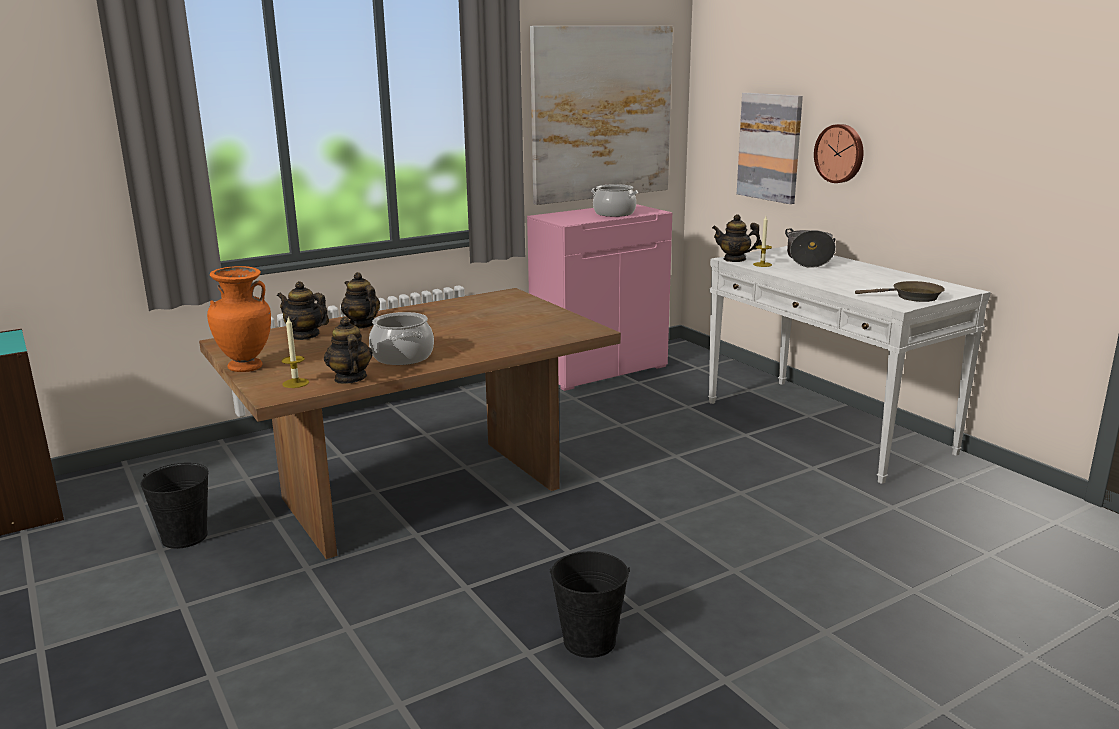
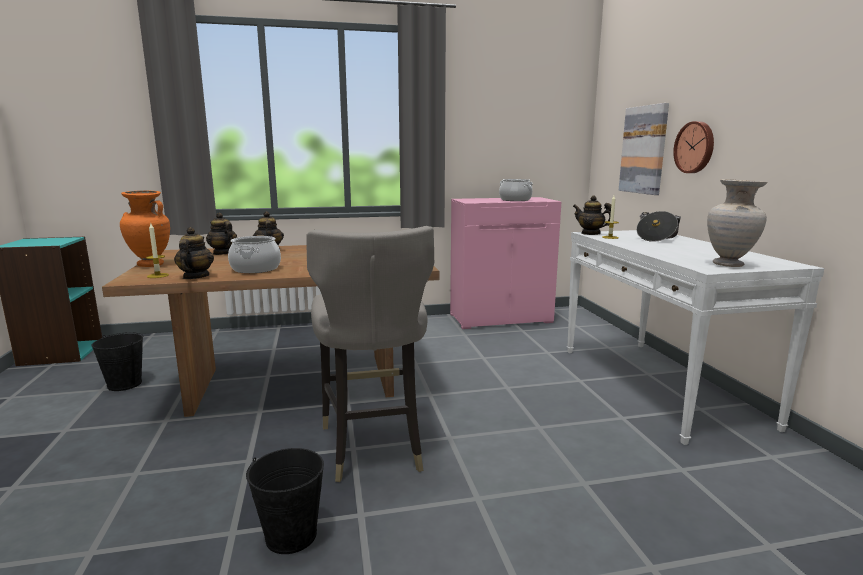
camera: 20 degrees right, 5 degrees down
(590, 546) = (373, 447): none -> grey stool
(602, 113) = (517, 127): picture -> none
(912, 297) = (729, 265): brown frying pan -> beige vase

